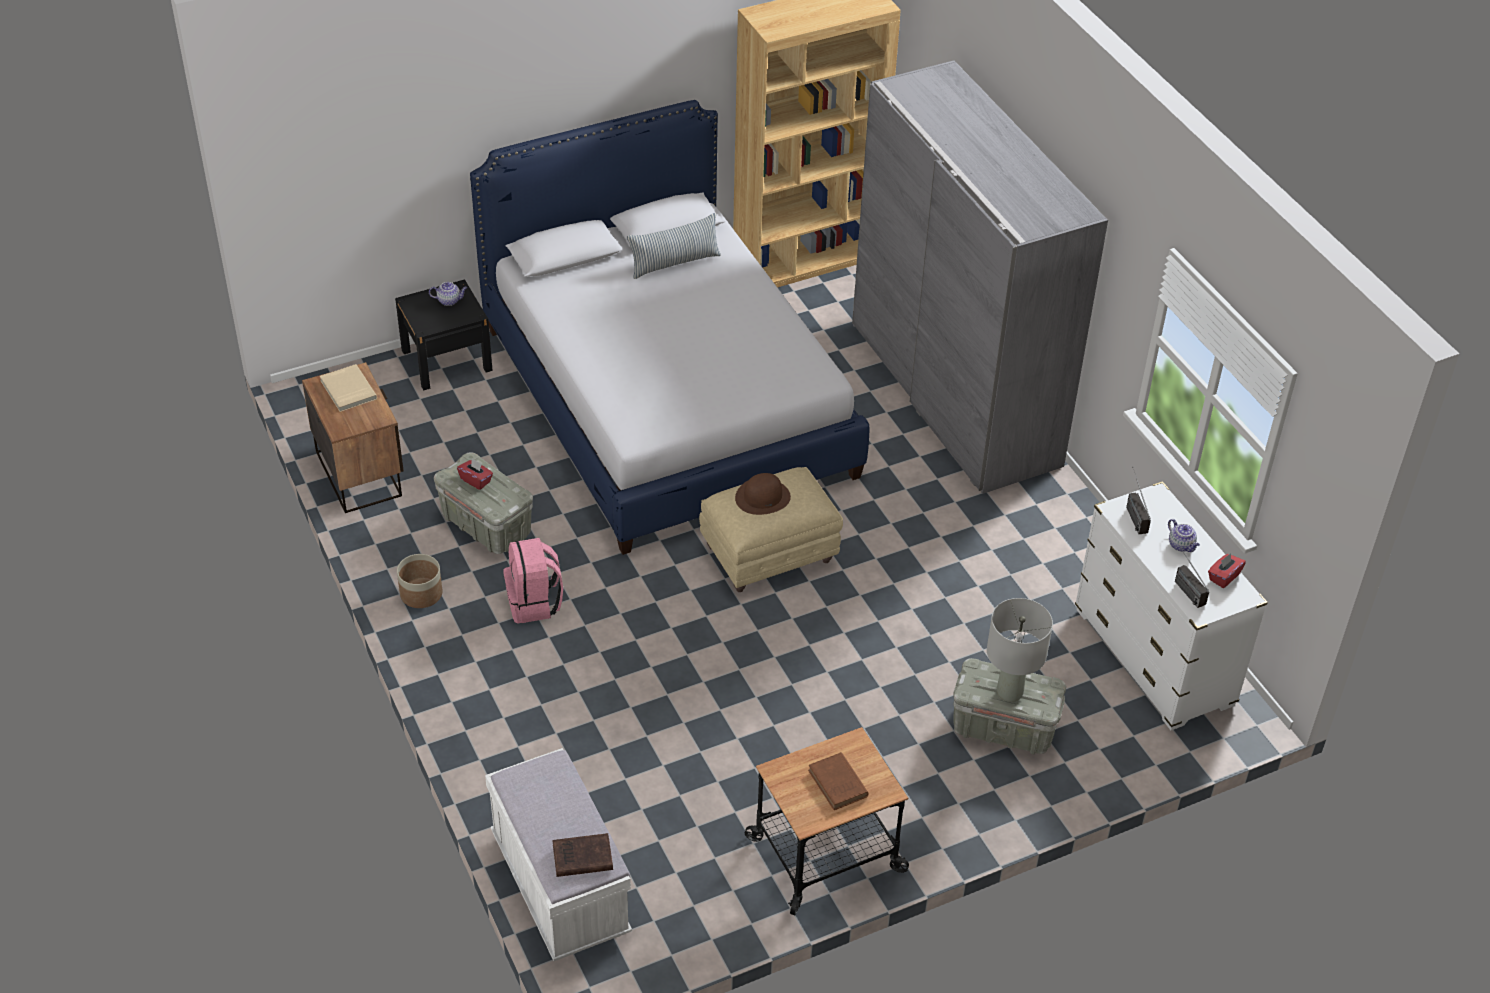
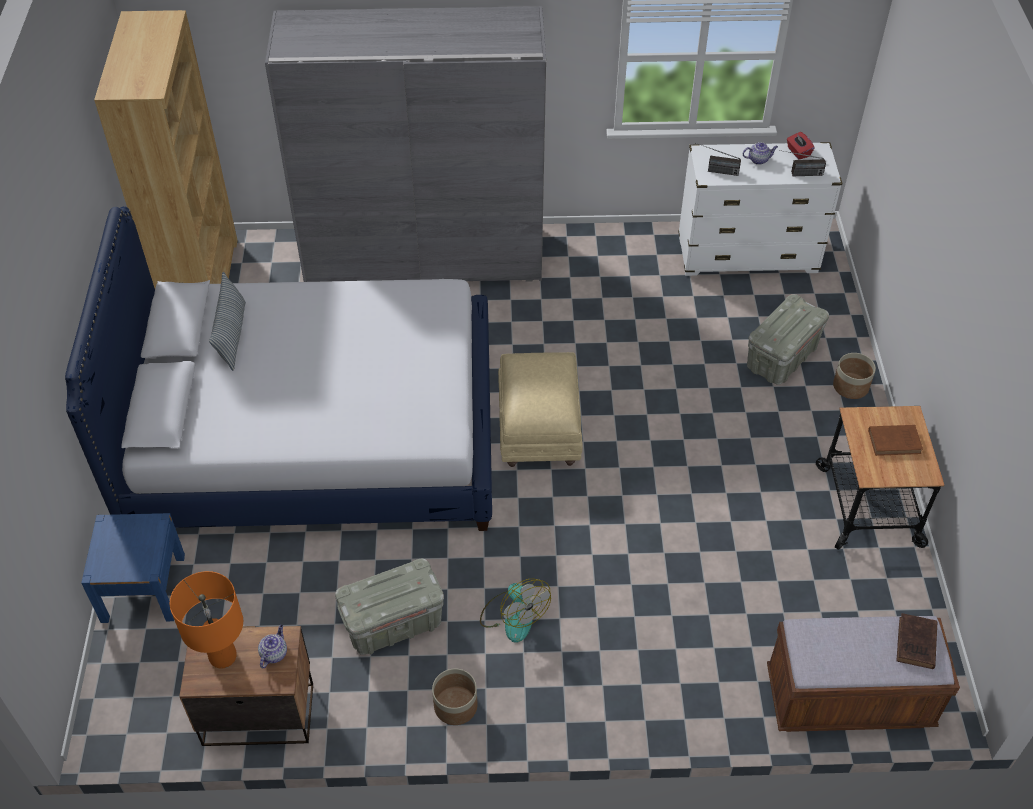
camera: 65 degrees left, 5 degrees up
(347, 390) = (223, 657): beige book -> orange table lamp
(446, 360) = (143, 588): black nightstand -> blue nightstand
(449, 300) = (120, 537): teapot -> teapot (274, 653)
(476, 480) = (380, 597): red tissue box -> none
(534, 603) = (513, 616): pink backpack -> fan
(560, 886) = (848, 699): white bench -> brown bench
(763, 497) = (535, 389): brown hat -> none
(999, 802) = (851, 386): none -> planter
(1010, 692) = (793, 325): grey table lamp -> none

